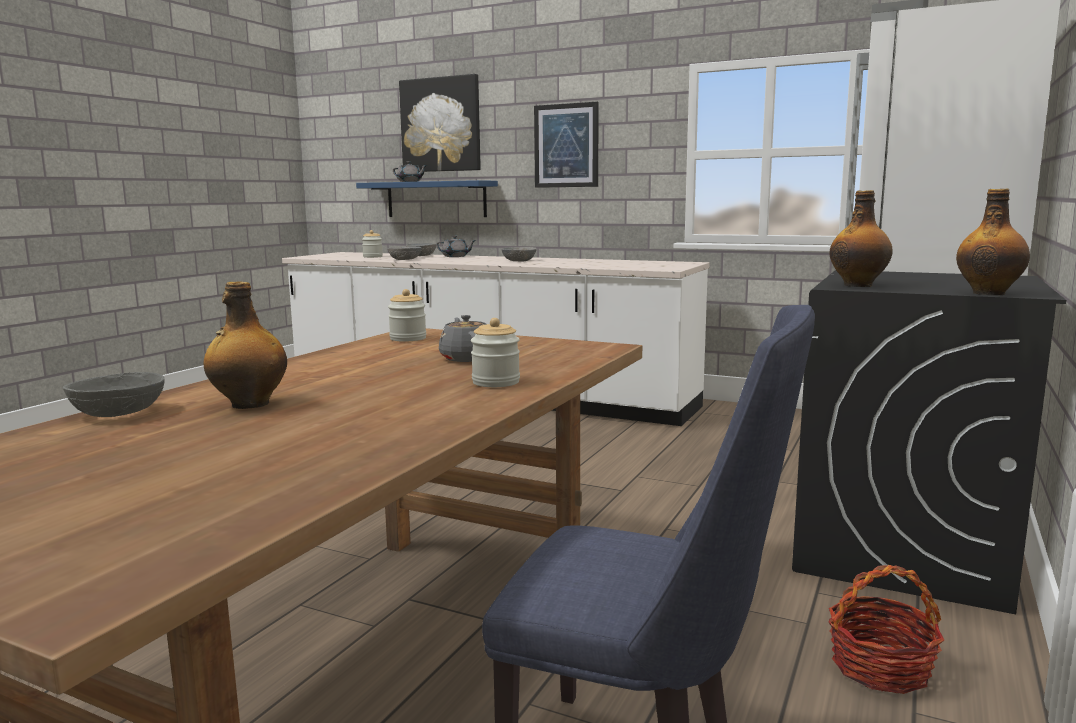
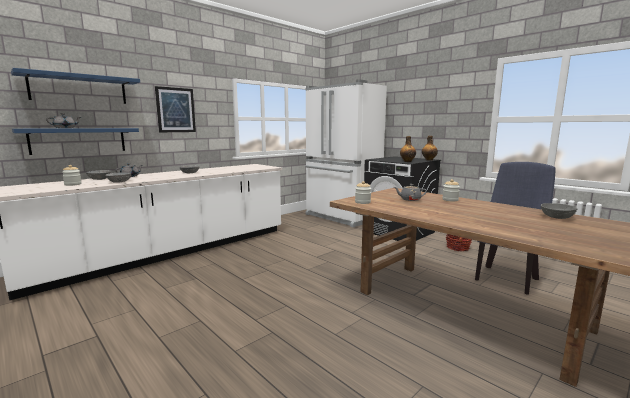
camera: 70 degrees left, 0 degrees up
(119, 413) = (503, 233): grey bowl -> grey bowl (557, 217)
(249, 404) = (485, 220): bottle -> none
(441, 125) = (79, 89): picture -> blue shelf

